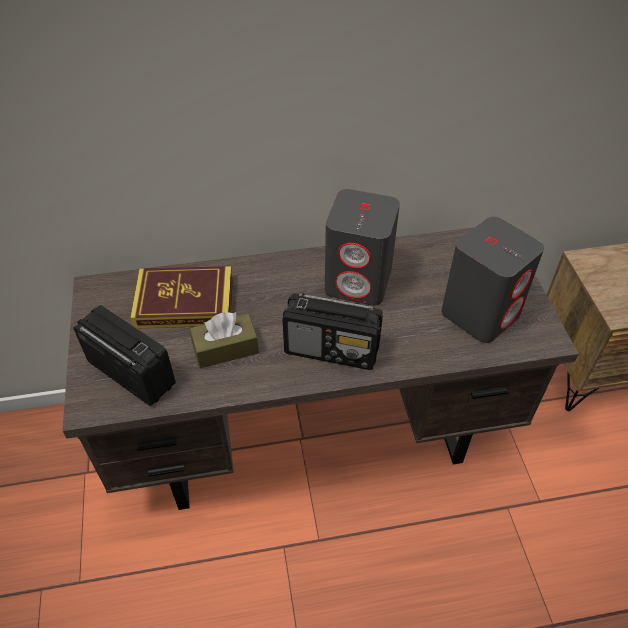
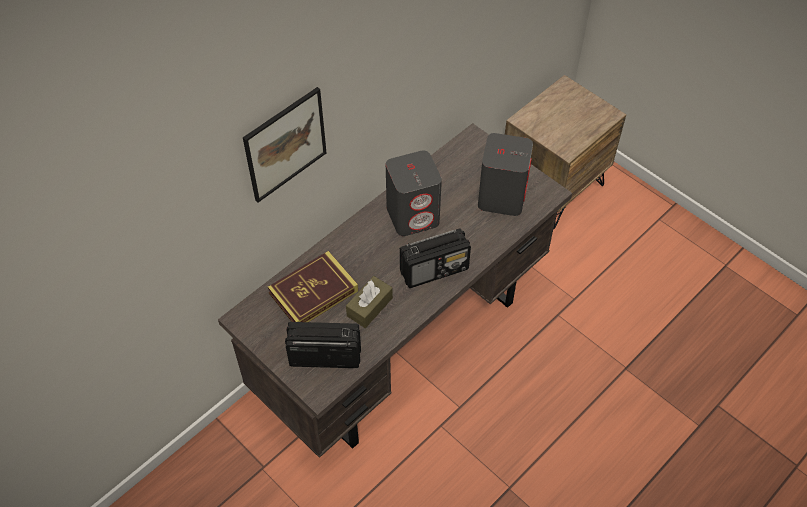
camera: 35 degrees left, 5 degrees up
(189, 81) = (285, 144): none -> picture

